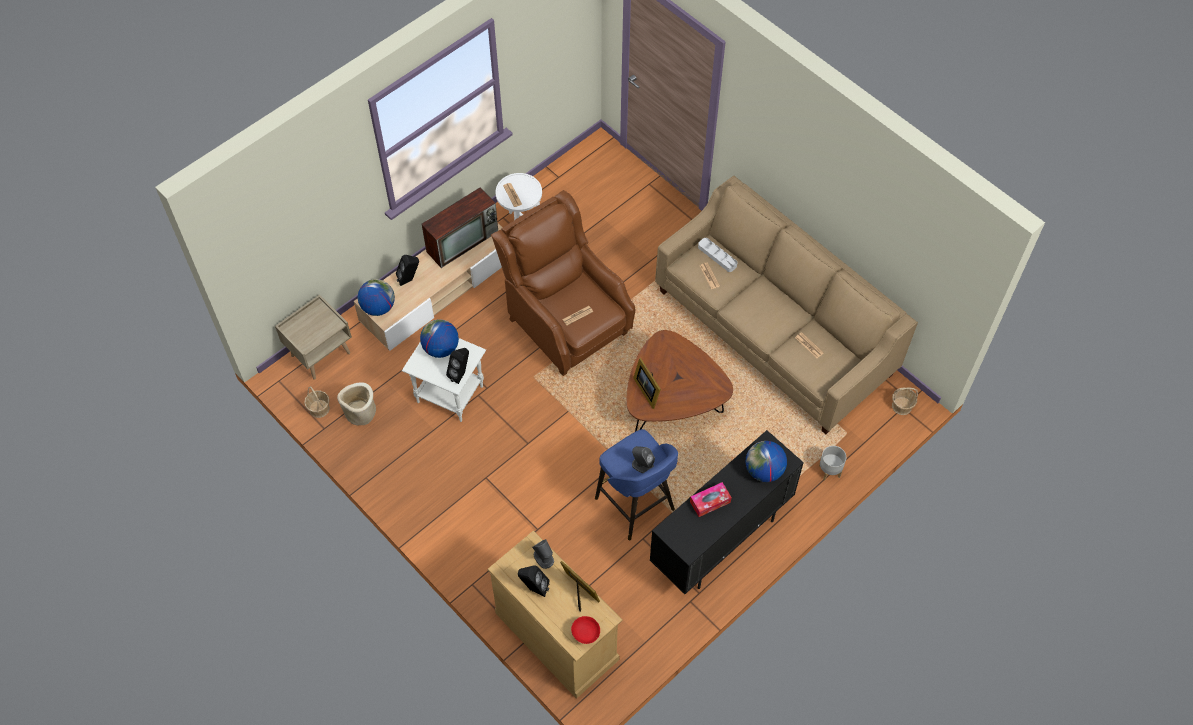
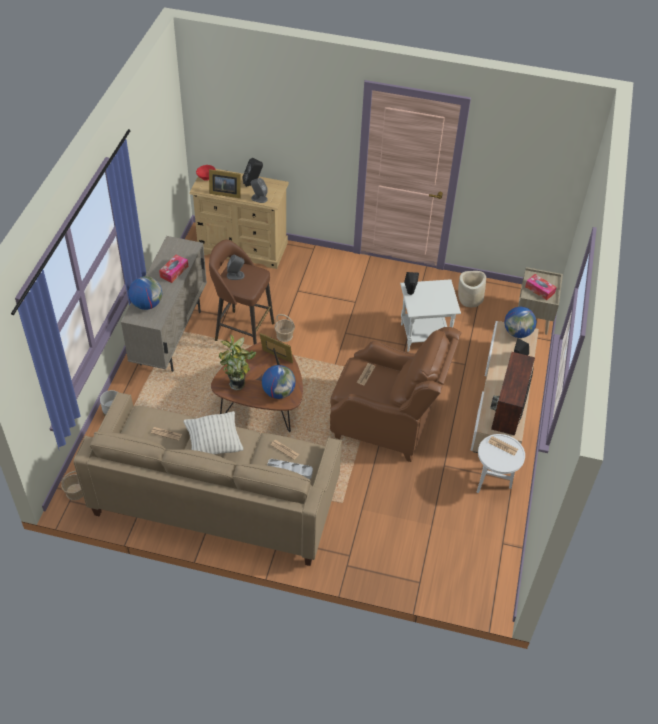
camera: 145 degrees right, 10 degrees down
(316, 323) = (539, 290): none -> tissue box
(319, 408) = (497, 289): basket -> basket (284, 335)
(441, 348) = (439, 302): globe -> globe (278, 392)
(636, 506) = (242, 331): blue stool -> brown stool
(703, 380) = (239, 385): none -> potted plant
(720, 540) = (171, 337): black cabinet -> beige cabinet
(769, 314) = (214, 443): none -> pillow

